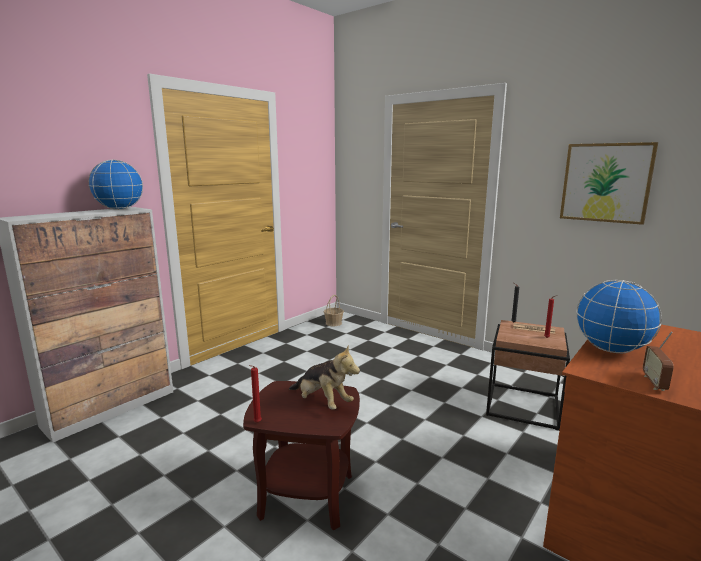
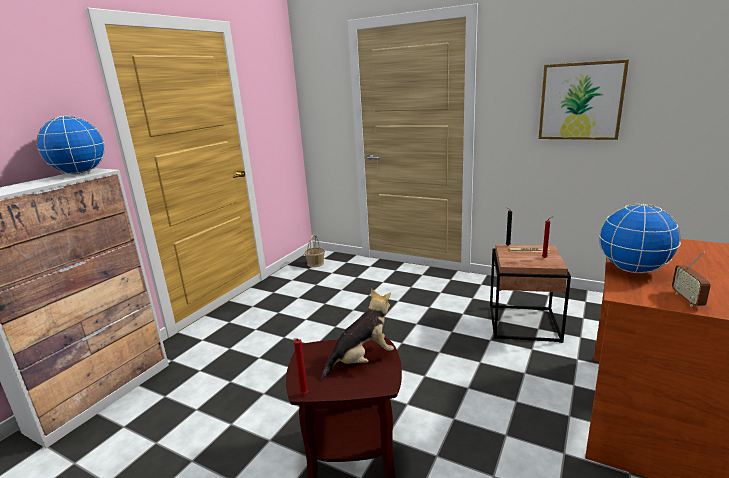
camera: 10 degrees left, 5 degrees up
(322, 402) = (362, 360): plush toy -> plush toy turned 60 degrees counterclockwise

